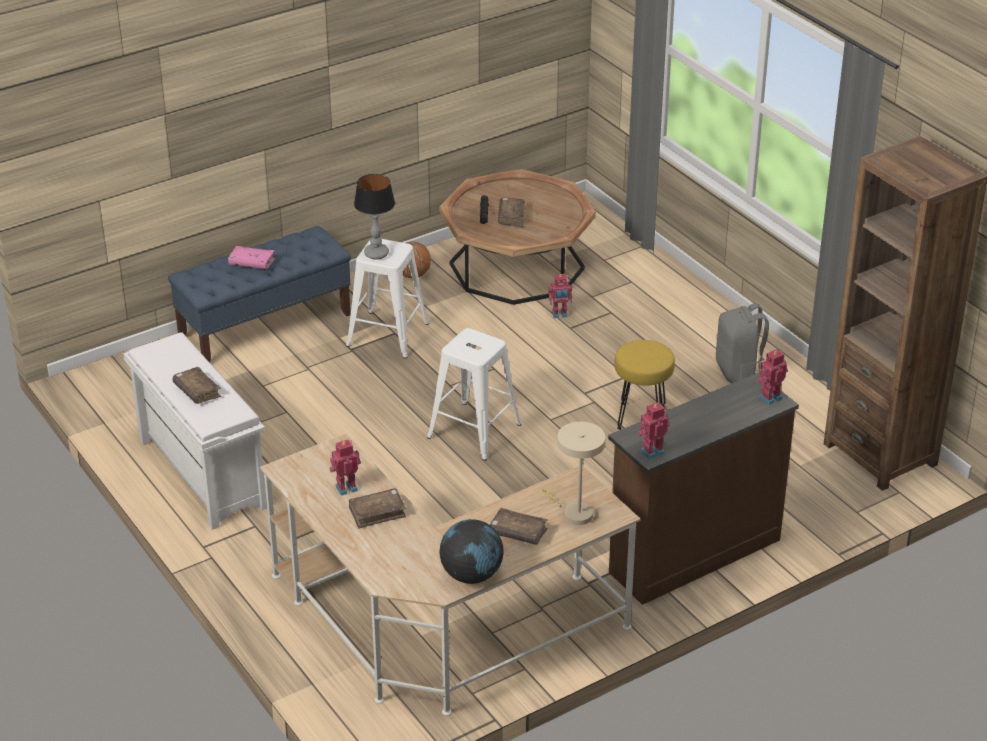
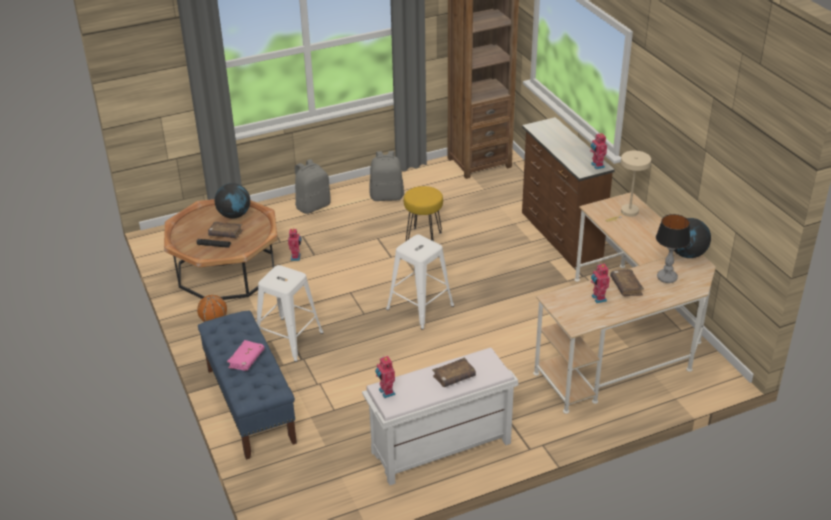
camera: 80 degrees left, 0 degrees up
(376, 253) = (283, 282): table lamp -> table lamp (666, 278)
(518, 533) = (646, 234): brown book -> none
(555, 216) = (234, 215): none -> globe
(688, 310) = (313, 206): none -> grey backpack
(769, 397) = (547, 124): toy robot -> toy robot (386, 392)

